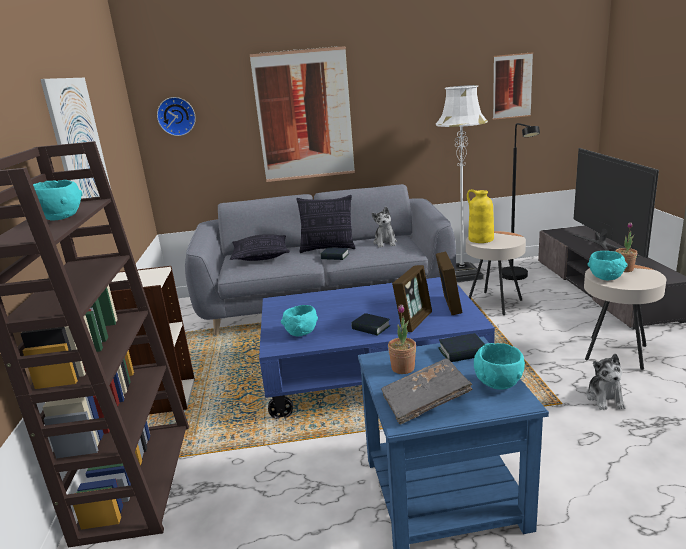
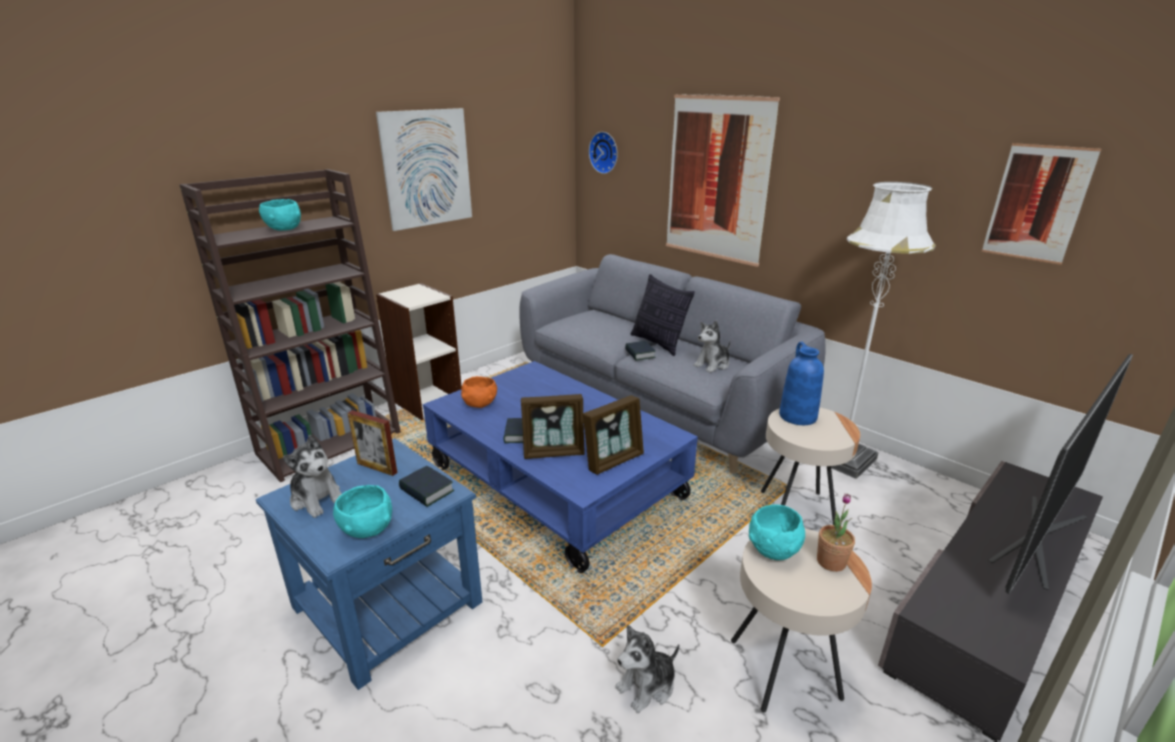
camera: 50 degrees right, 5 degrees up
(261, 256) = (598, 322): pillow -> none
(302, 333) = (480, 405): turquoise bowl -> orange bowl
(403, 368) = (377, 468): potted plant -> picture frame
(425, 402) = (317, 499): grey book -> plush toy
(480, 239) = (797, 416): yellow vase -> blue vase
(516, 278) = (900, 505): black floor lamp -> none

